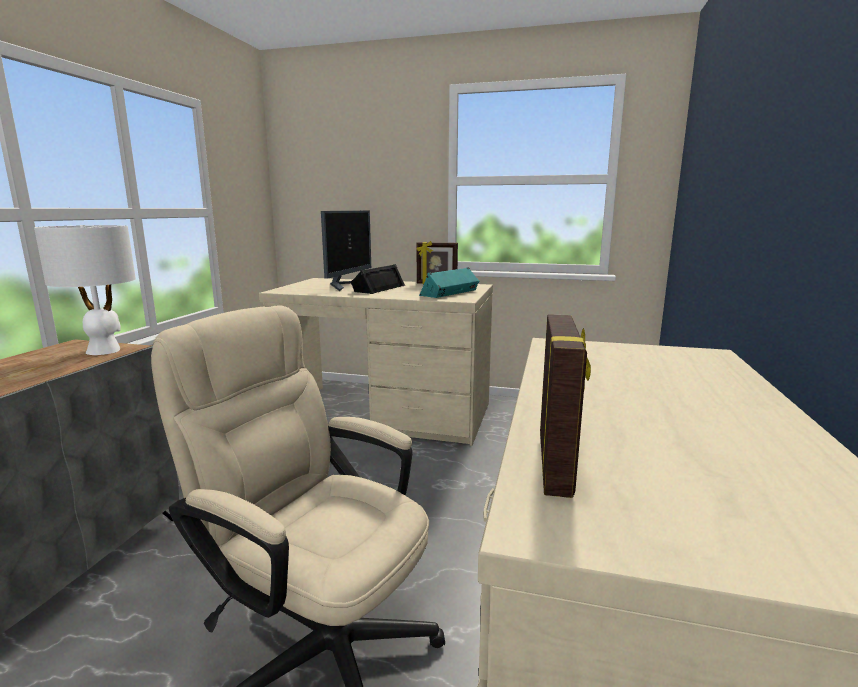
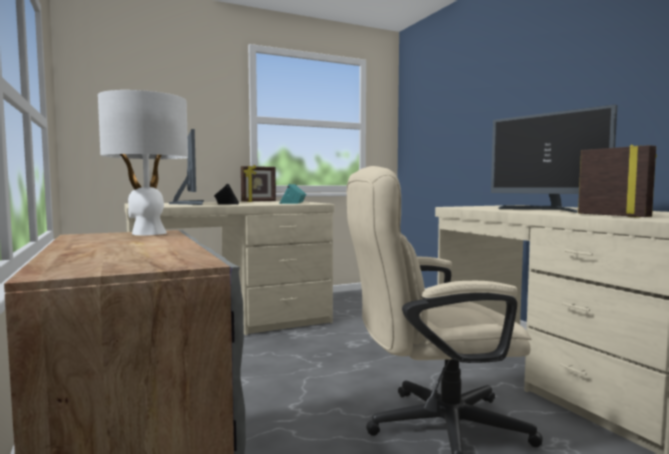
camera: 40 degrees left, 10 degrees down
(606, 394) = (547, 210): none -> monitor

